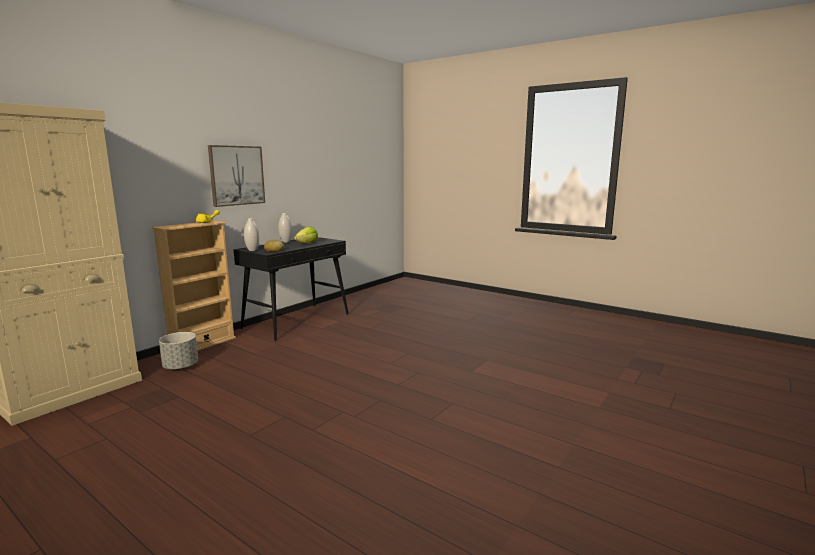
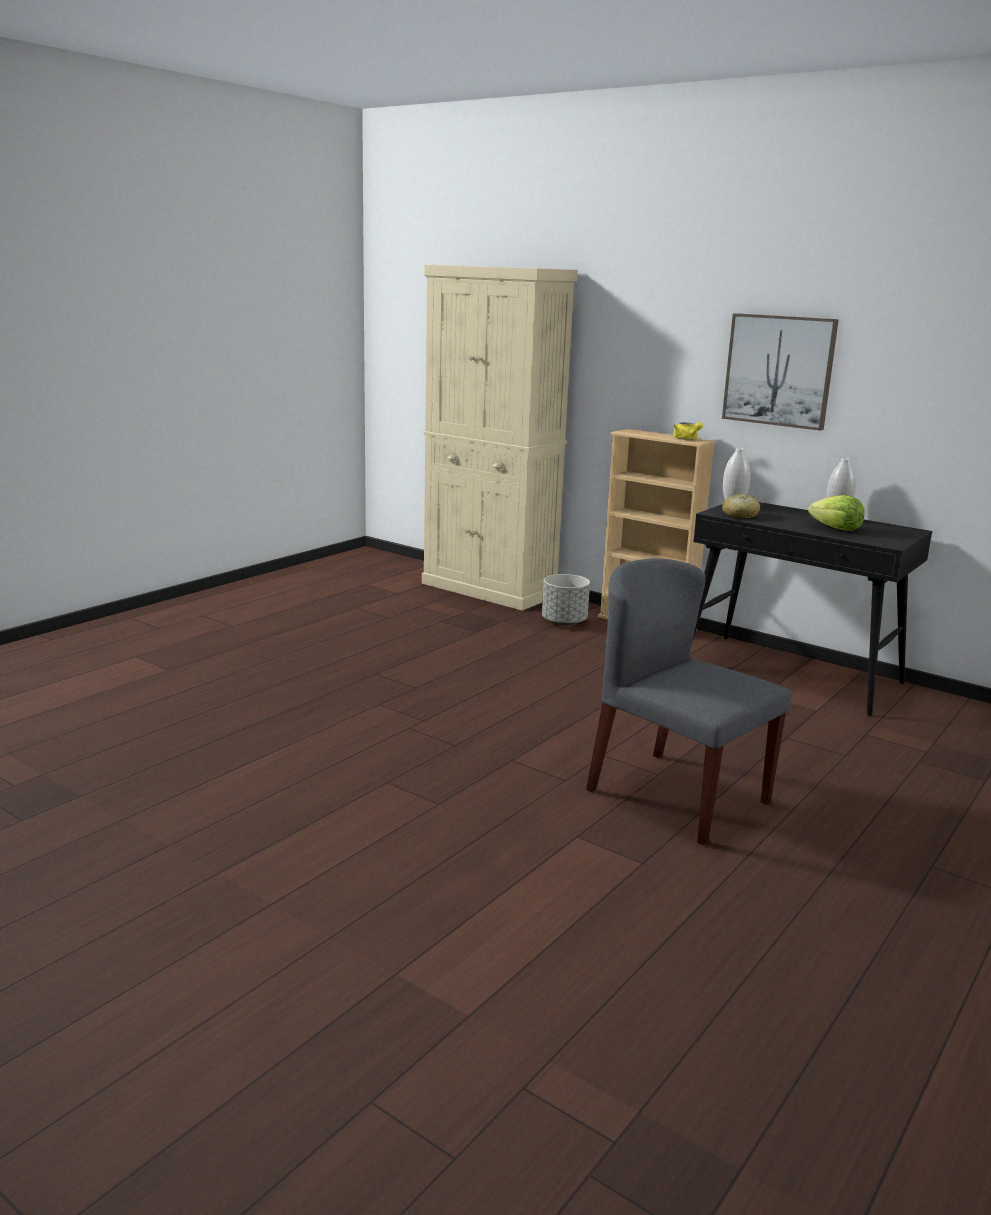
camera: 90 degrees right, 5 degrees up
(428, 351) = (676, 795): none -> grey chair

